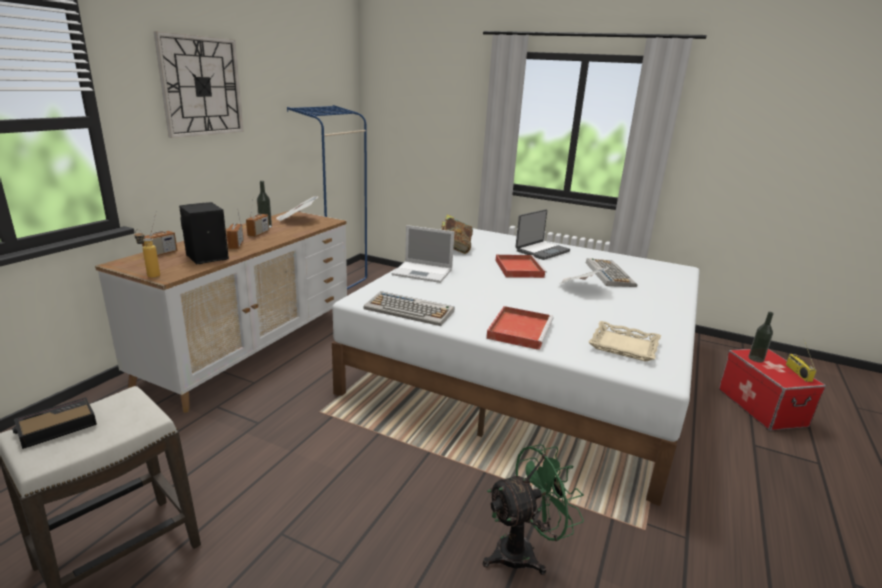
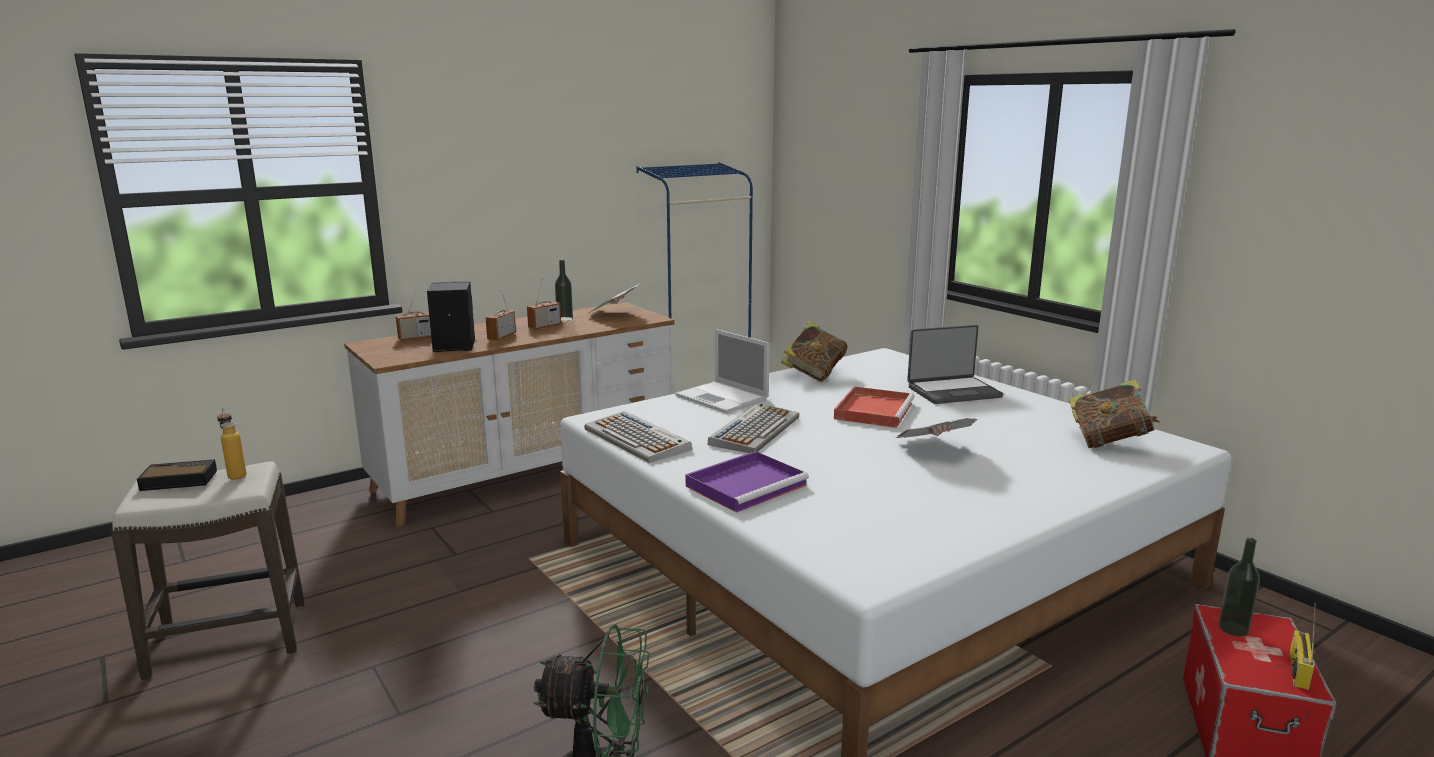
camera: 30 degrees right, 5 degrees down
(150, 275) = (376, 357): bottle -> bottle (235, 474)
(201, 86) = (508, 145): wall clock -> none
(519, 329) = (747, 485): red tray -> purple tray
(609, 274) = (1020, 437): keyboard -> keyboard (754, 430)
(624, 345) = (873, 532): beige tray -> none
(648, 270) = (1108, 442): none -> book

